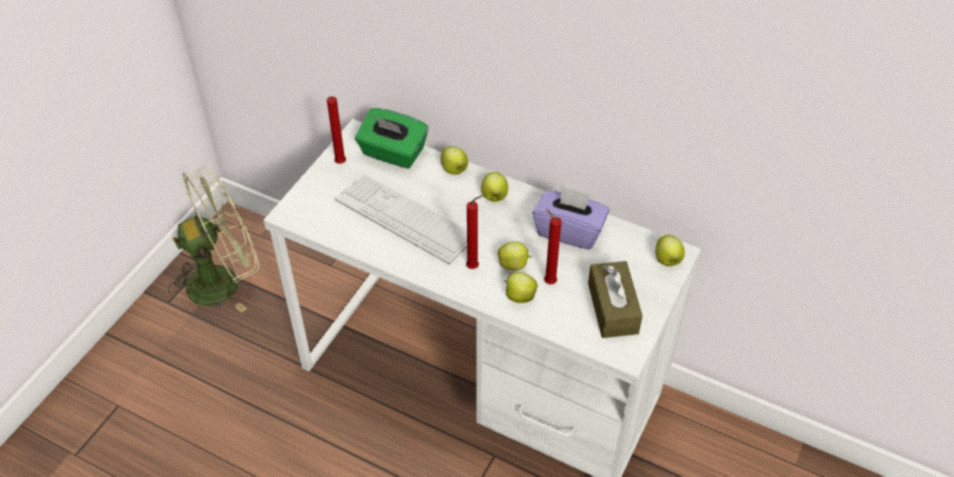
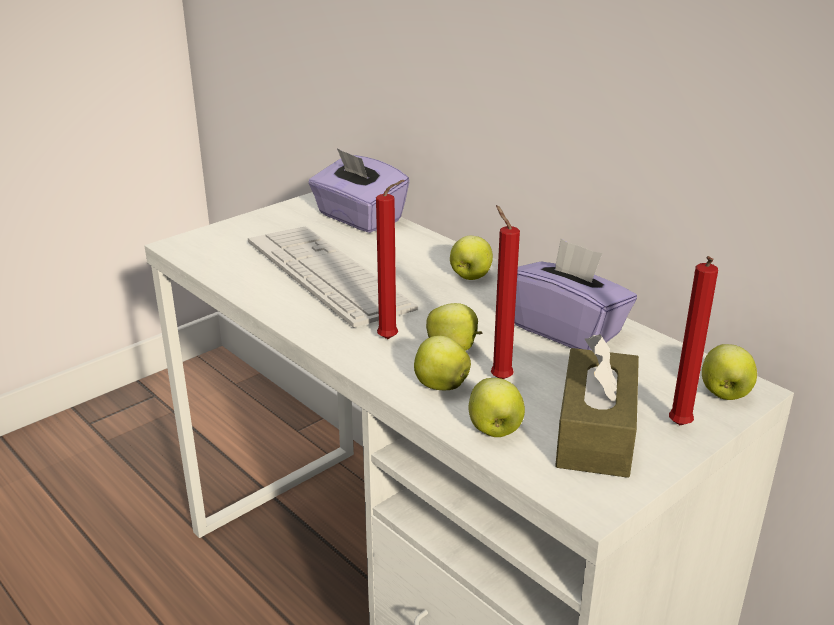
camera: 20 degrees right, 20 degrees down
(223, 280) = (165, 416): green fan -> none
(340, 164) = (283, 216): red candle -> red candle (678, 427)
(393, 153) = (358, 218): green tissue box -> purple tissue box
(454, 170) = (430, 244): apple -> apple (495, 430)

